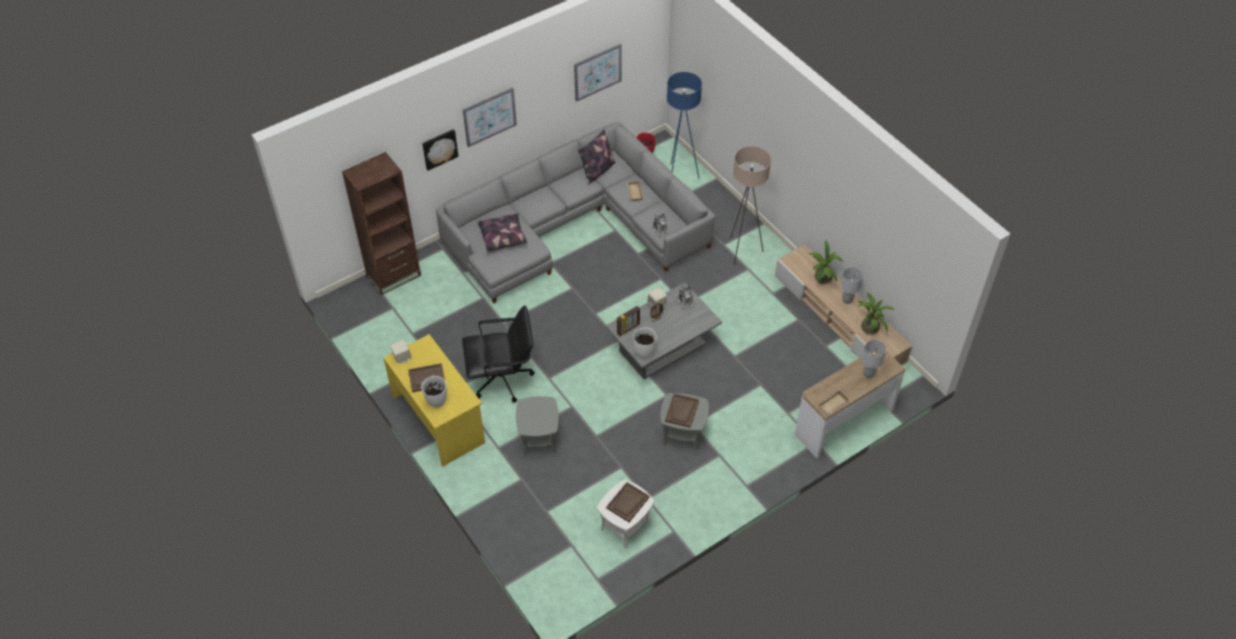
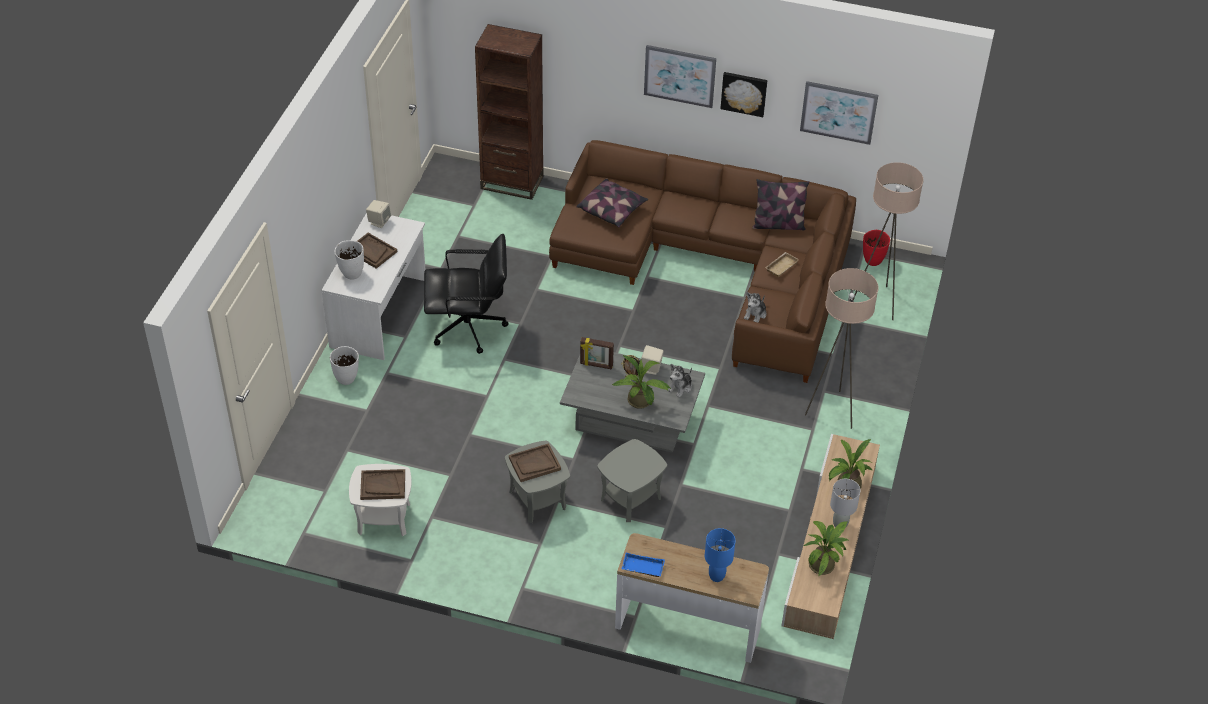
camera: 50 degrees right, 5 degrees down
(439, 148) = (609, 74): picture -> picture (744, 93)
(439, 419) = (380, 313): yellow desk -> white desk
(502, 379) = (469, 328): black office chair -> black office chair turned 45 degrees counterclockwise
(539, 438) = (425, 394): grey side table -> grey side table (630, 498)
(574, 226) = (713, 265): grey sofa -> brown sofa
(644, 352) = (579, 393): white vase -> white vase (346, 378)
(679, 176) = (877, 303): blue floor lamp -> beige floor lamp
(680, 327) = (641, 403): none -> potted plant
(833, 405) = (642, 568): beige tray -> blue tray
(868, 374) = (717, 576): grey table lamp -> blue table lamp

